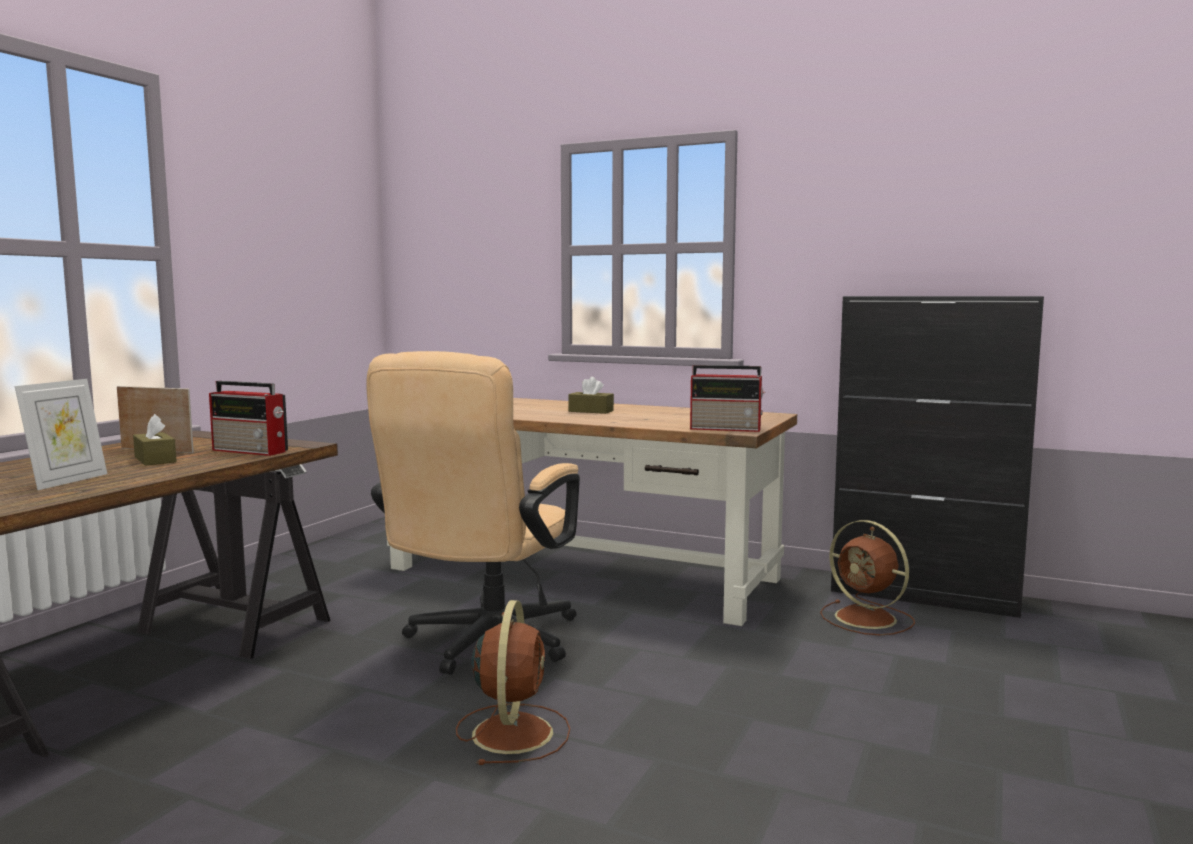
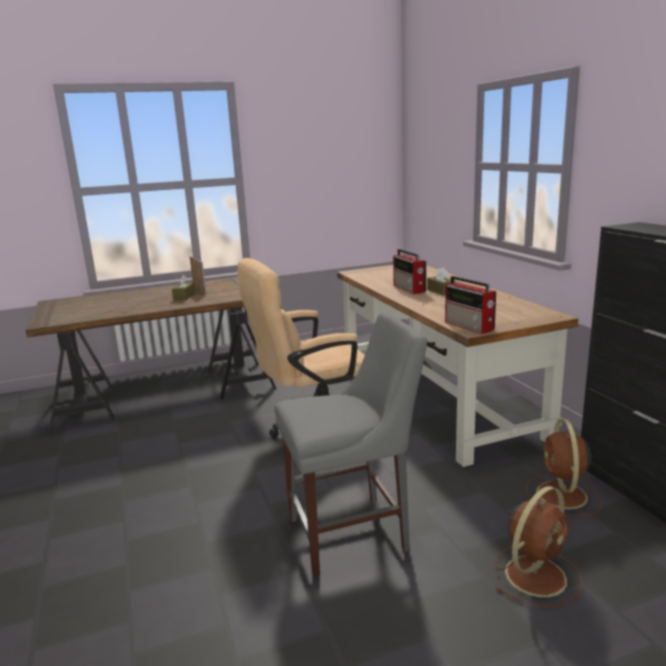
camera: 45 degrees right, 10 degrees up
(67, 481) = (132, 305): picture frame -> none
(251, 451) = (226, 296): radio -> radio (409, 289)
(513, 732) = (248, 479): brown fan -> brown fan (537, 574)
(761, 726) = (354, 533): none -> grey chair

